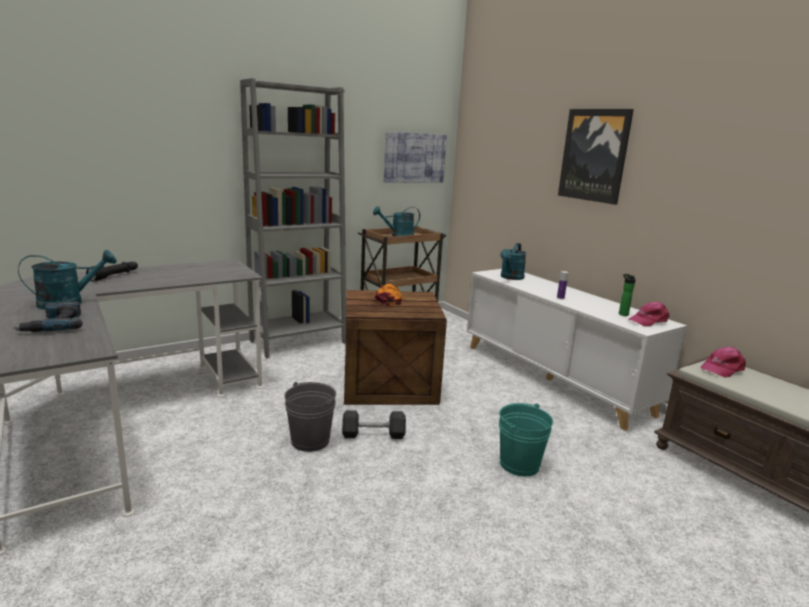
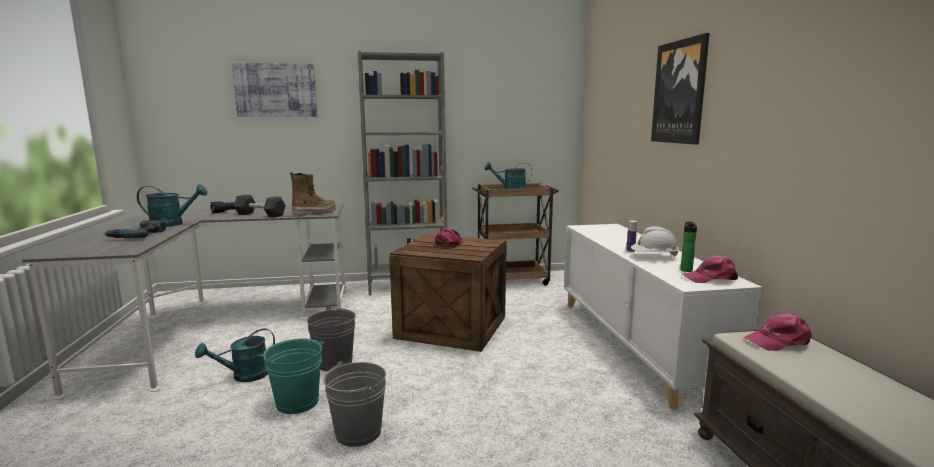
camera: 25 degrees right, 5 degrees down
(229, 275) = (314, 213): none -> boot
(373, 434) = (392, 367): black dumbbell -> black dumbbell (260, 215)
(388, 300) = (450, 244): orange cap -> pink cap
(408, 506) = (358, 432): none -> grey bucket
(414, 158) = (535, 116): picture -> picture (276, 90)
(510, 278) = (601, 231): turquoise watering can -> turquoise watering can (244, 376)
(519, 464) = (507, 419): turquoise bucket -> turquoise bucket (297, 402)
(585, 303) = (654, 257): none -> white hard hat

